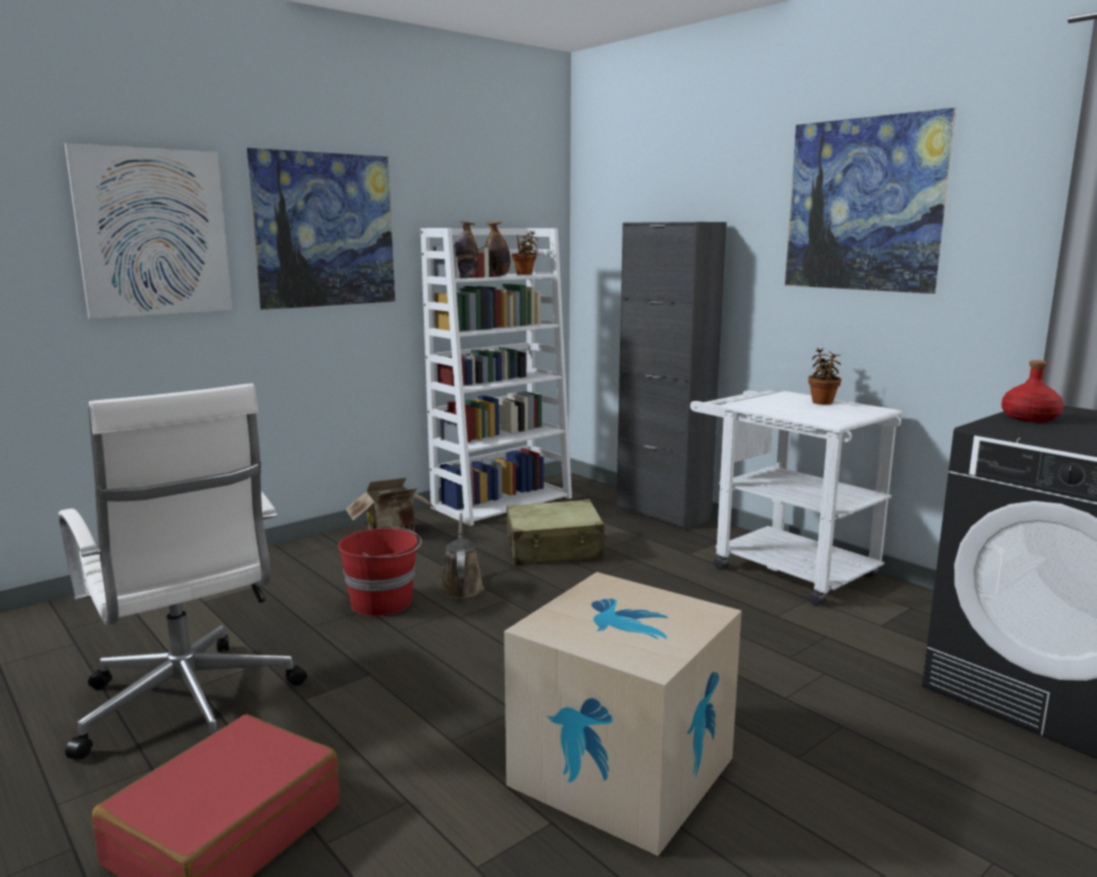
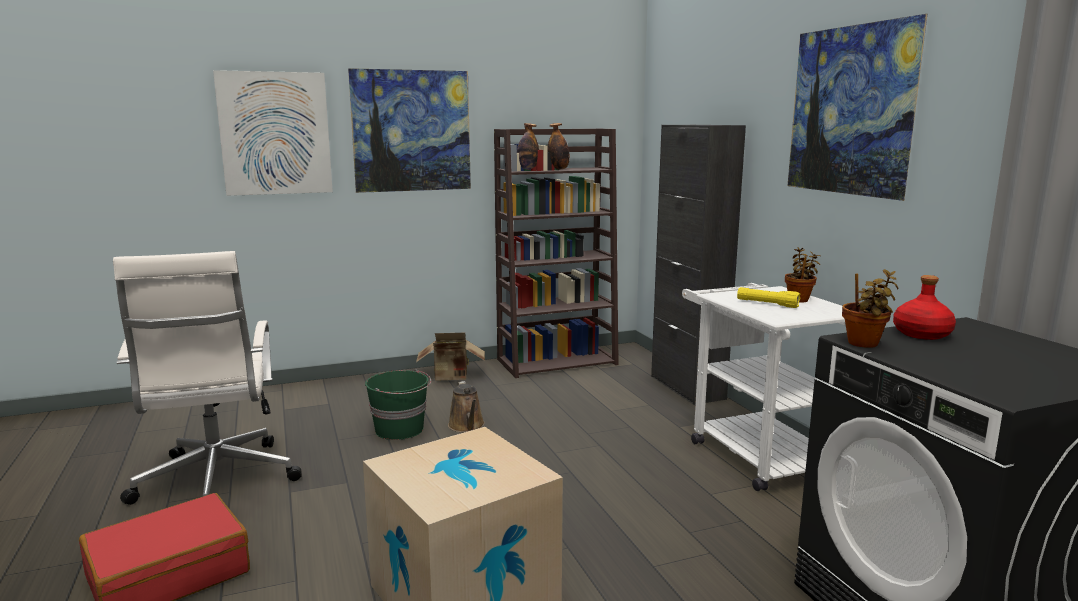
camera: 20 degrees right, 0 degrees up
(383, 603) = (400, 429): red bucket -> green bucket
(461, 587) = (467, 426): brown watering can -> brown watering can turned 150 degrees clockwise
(502, 502) = (557, 361): white bookcase -> brown bookcase
(525, 274) = (587, 168): potted plant -> potted plant (864, 344)
(554, 549) = (566, 406): beige suitcase -> none
(801, 409) = (767, 304): none -> yellow flashlight

